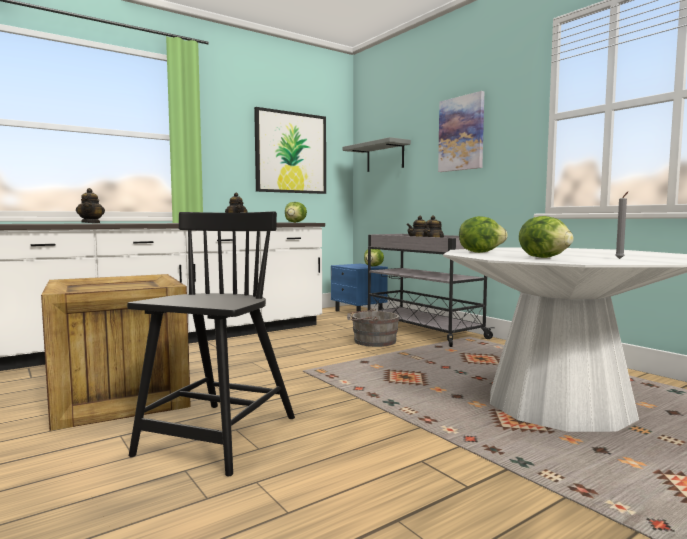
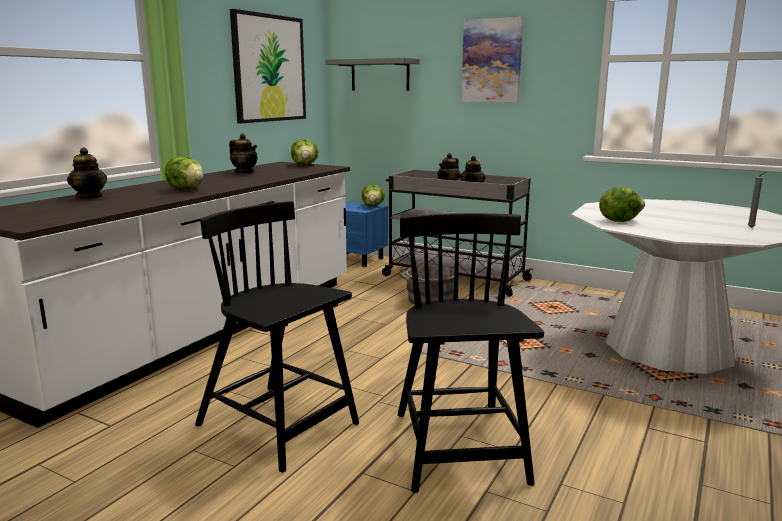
camera: 25 degrees left, 10 degrees up
(121, 396) = (279, 426): crate -> black chair
(545, 257) = (699, 230): lettuce -> lettuce (187, 189)

